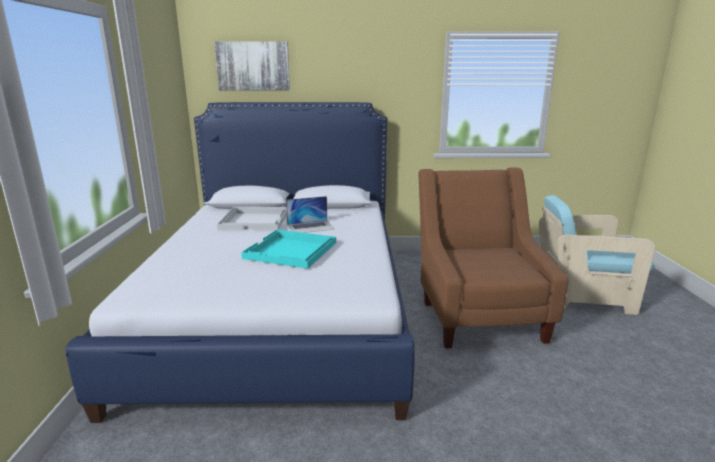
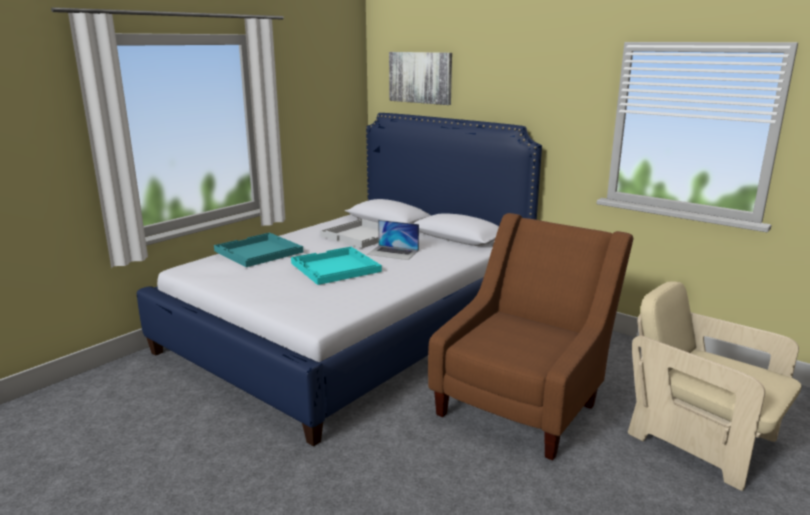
camera: 40 degrees right, 0 degrees up
(186, 258) = (258, 252): none -> turquoise tray
(583, 296) = (701, 440): turquoise armchair -> beige armchair

